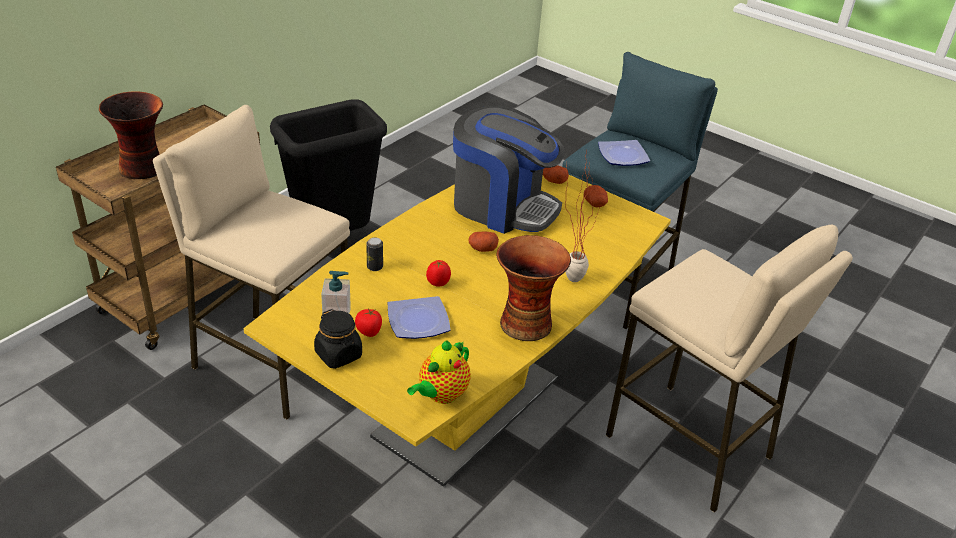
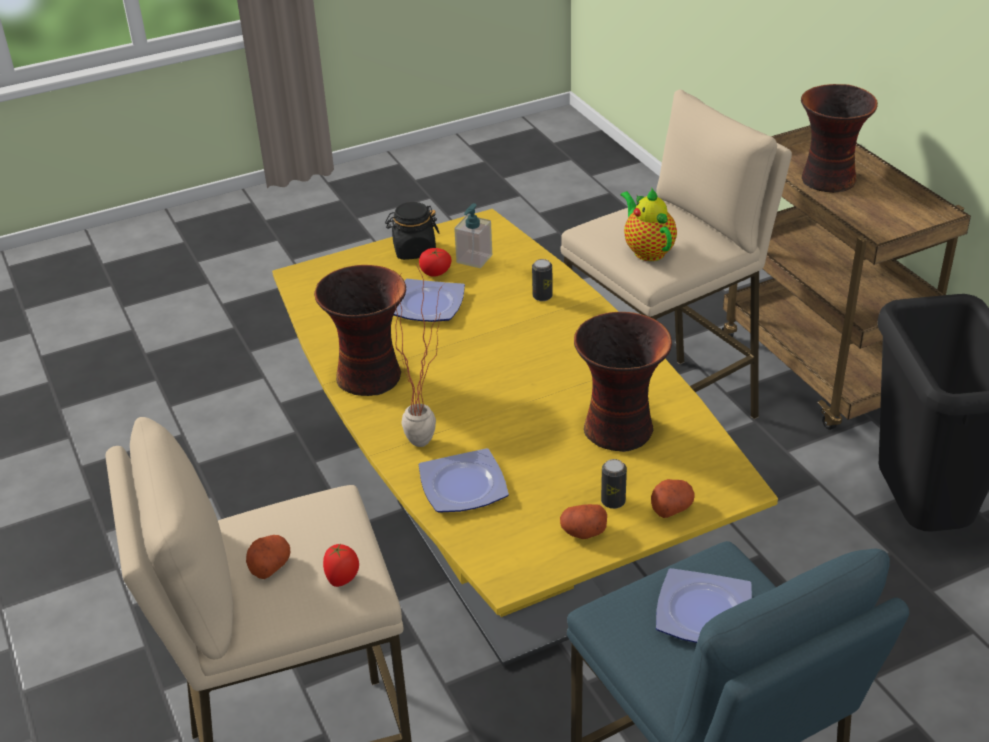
camera: 120 degrees right, 0 degrees up
(438, 283) = (484, 333): tomato -> tomato (343, 580)
(441, 395) = (313, 295): teapot -> teapot (647, 250)
(482, 248) = (531, 384): potato -> potato (269, 565)
(502, 206) = (621, 430): coffee machine -> vase
(564, 199) = (613, 501): none -> can
(597, 251) = (465, 487): none -> plate

